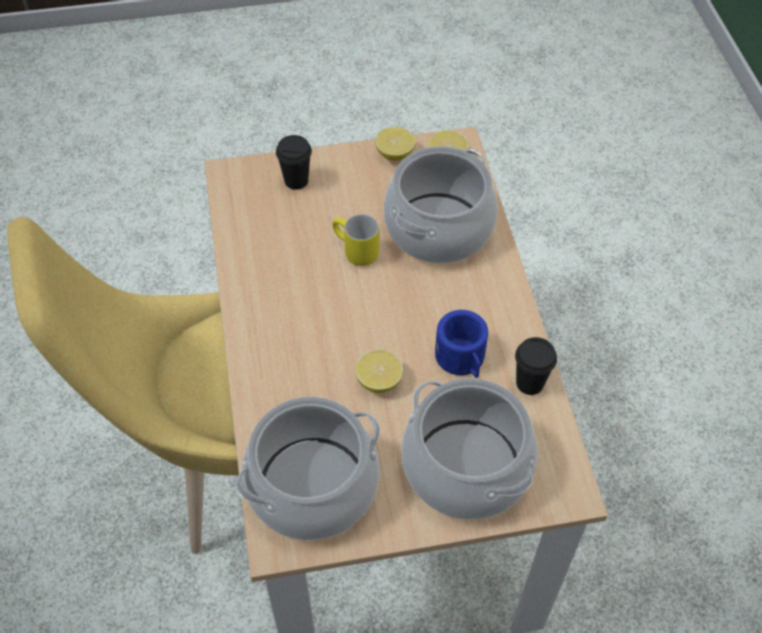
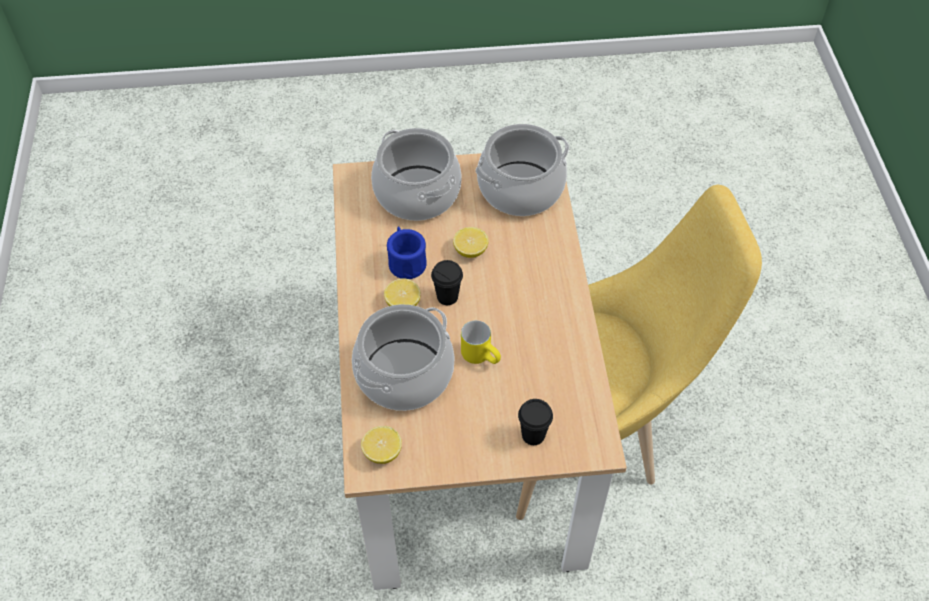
camera: 175 degrees left, 0 degrees up
(395, 154) = (434, 460): lemon -> lemon (403, 303)
(529, 383) = (360, 242): black cup -> black cup (447, 297)

